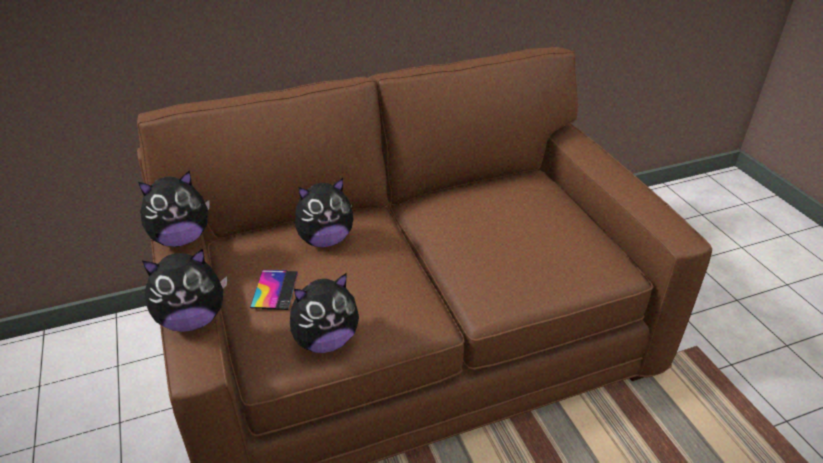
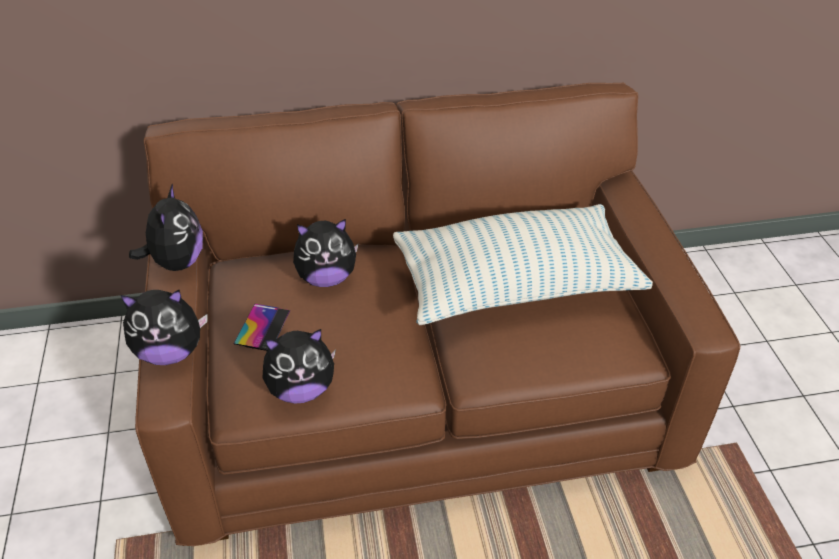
camera: 10 degrees right, 5 degrees up
(181, 239) = (177, 262): plush toy -> plush toy turned 75 degrees counterclockwise
(498, 226) = (515, 285): none -> pillow

